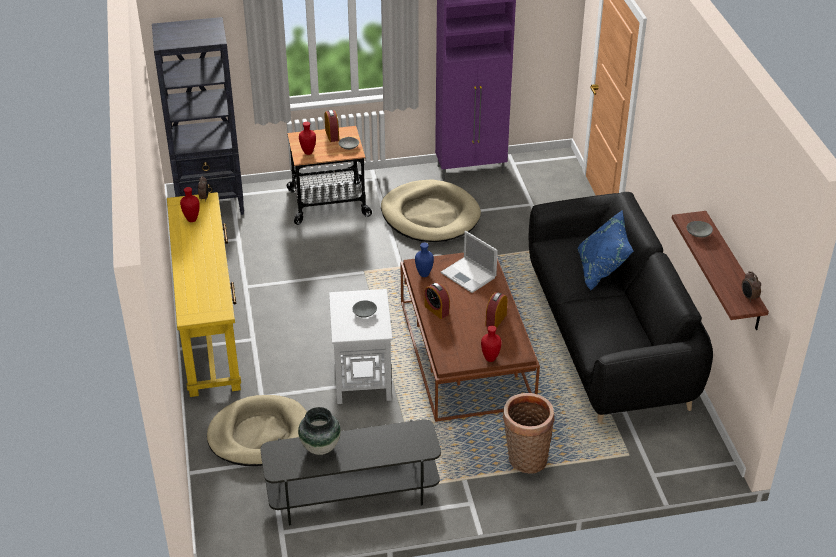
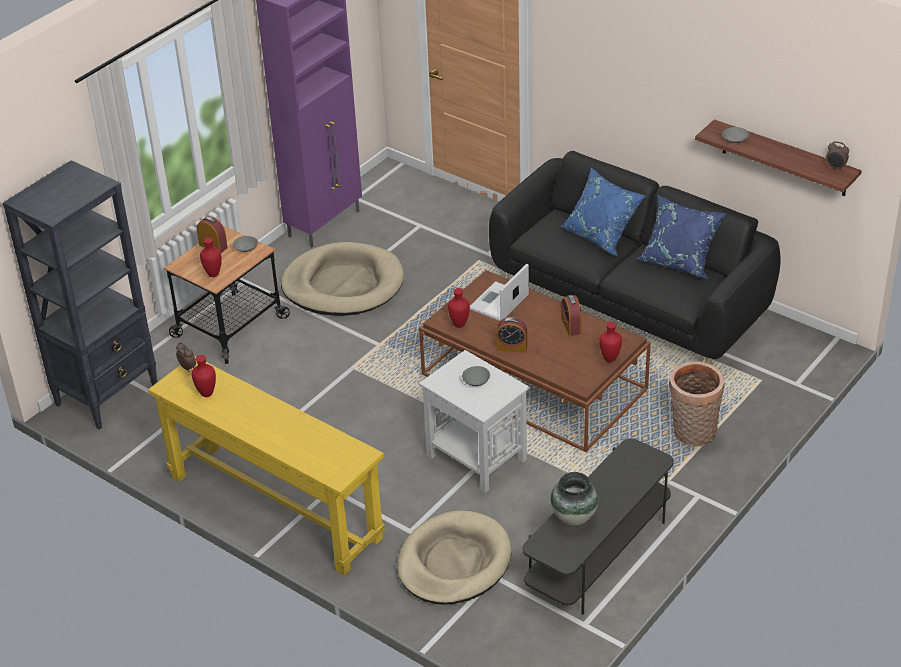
camera: 40 degrees left, 0 degrees up
(424, 274) = (459, 324): blue vase -> red vase
(469, 275) = (498, 303): laptop -> laptop turned 120 degrees clockwise
(634, 321) = (679, 261): none -> blue pillow

